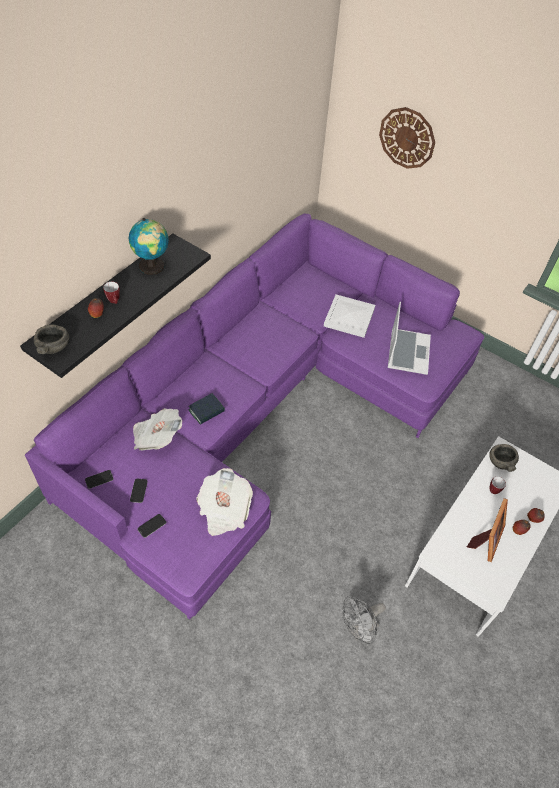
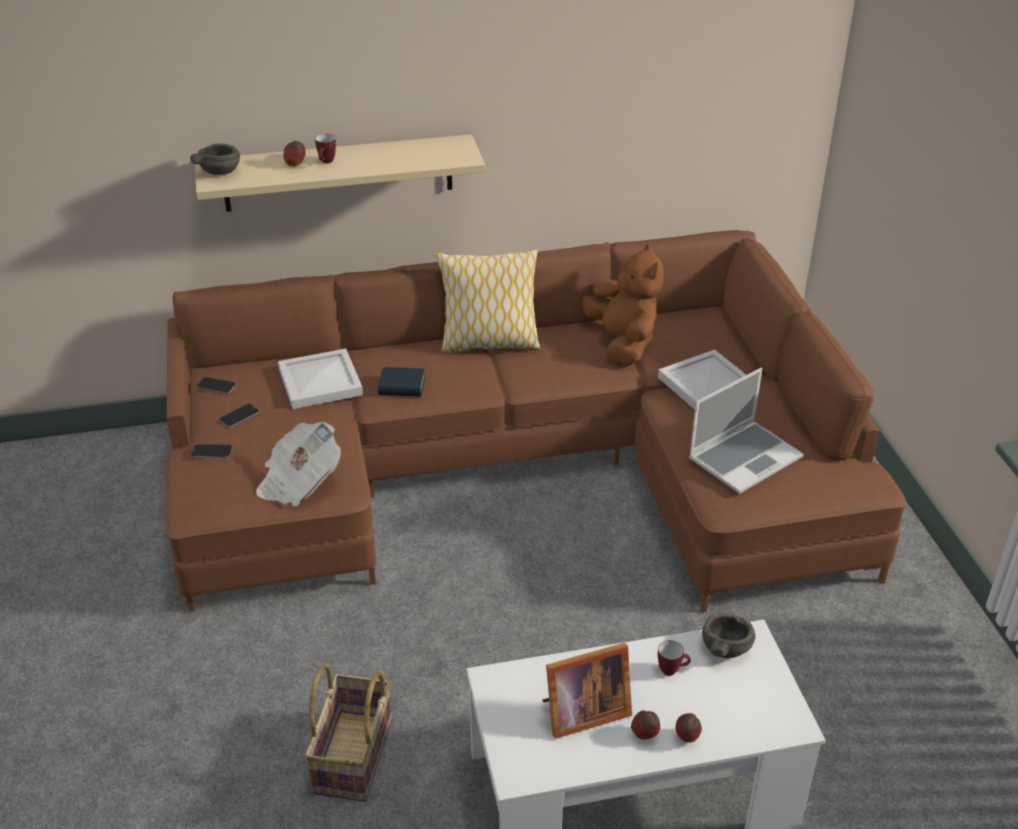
camera: 45 degrees right, 15 degrees down
(105, 300) = (338, 173): black shelf -> beige shelf
(152, 267) = (406, 151): globe -> none
(156, 437) = (319, 381): newspaper -> white tray
(219, 353) = (489, 343): none -> pillow
(263, 411) = (521, 469): purple sofa -> brown sofa
(284, 313) = (623, 343): none -> brown plush toy
(358, 630) = (354, 757): grey fan -> basket
(407, 138) = (905, 138): wall clock -> none

